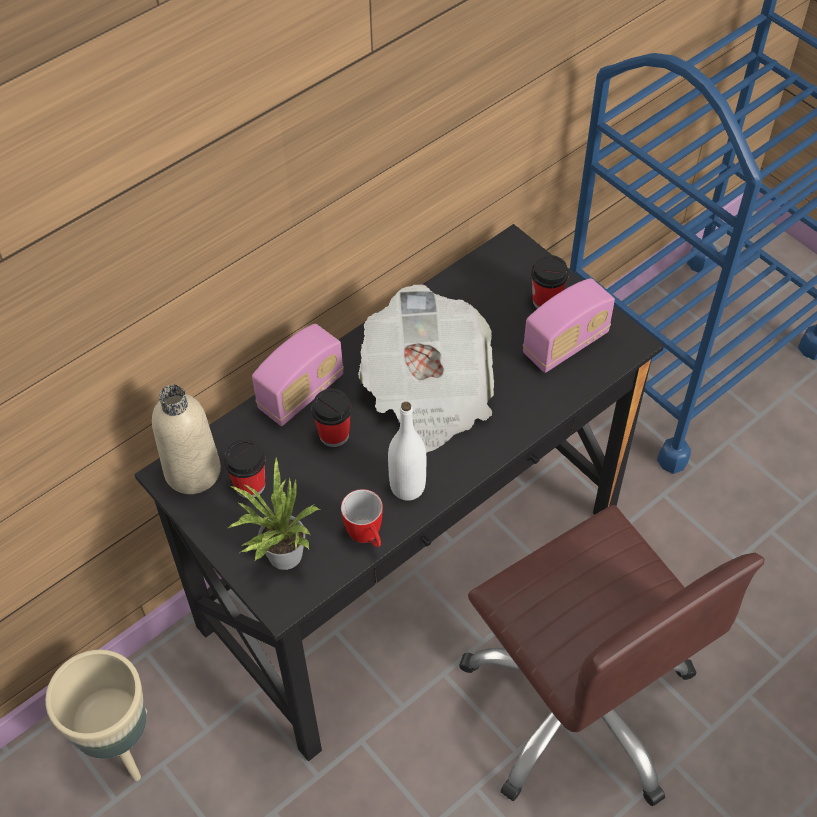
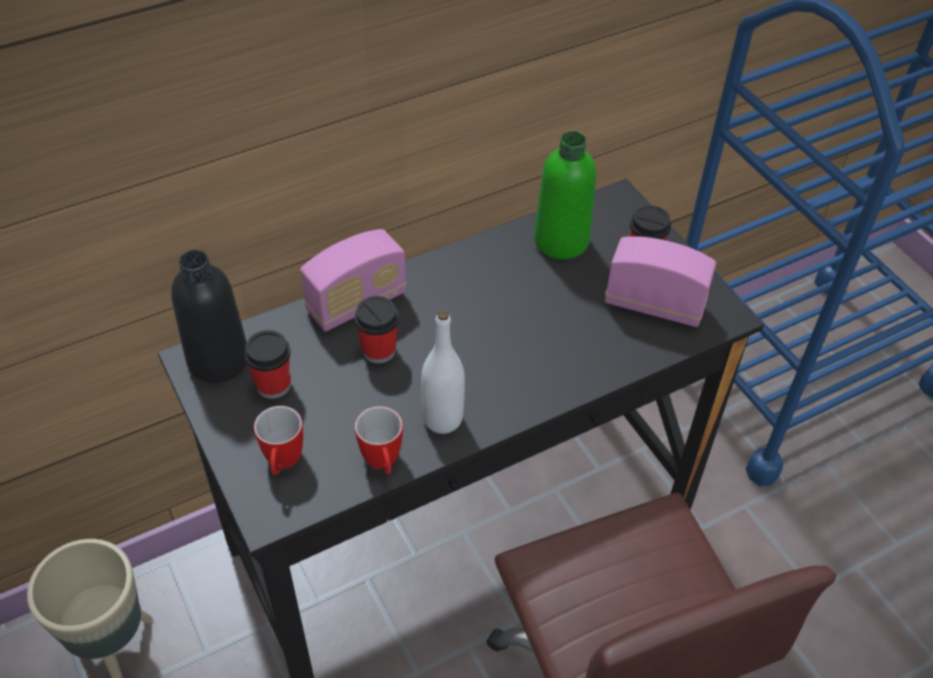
camera: 10 degrees right, 5 degrees down
(193, 471) = (218, 360): beige bottle -> black bottle
(280, 555) = (282, 464): potted plant -> mug
(427, 393) = (491, 327): newspaper -> none
(469, 297) = (561, 240): none -> green bottle
(565, 344) = (654, 304): radio -> radio turned 135 degrees counterclockwise

